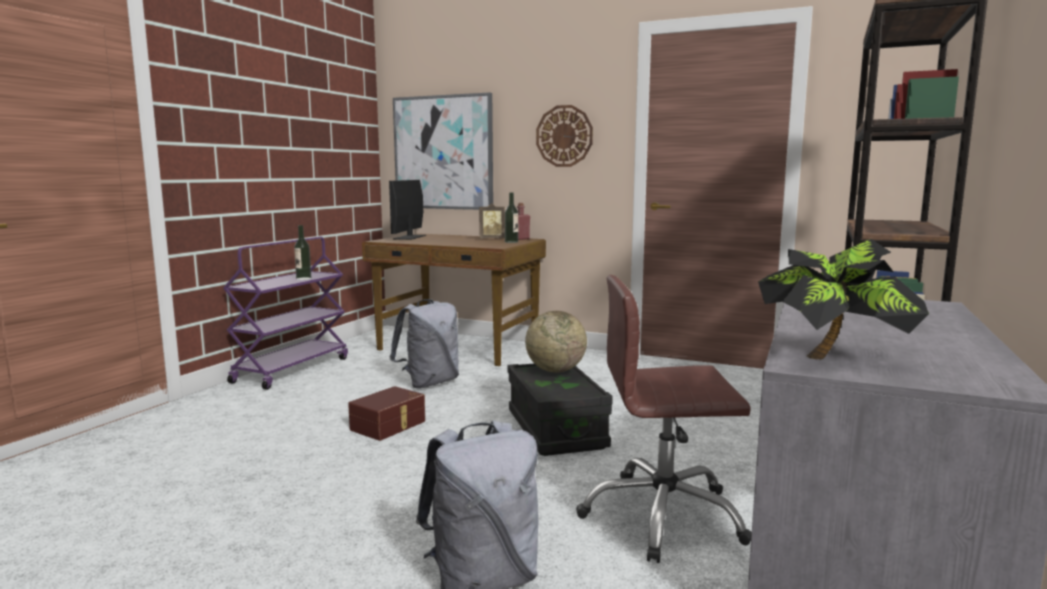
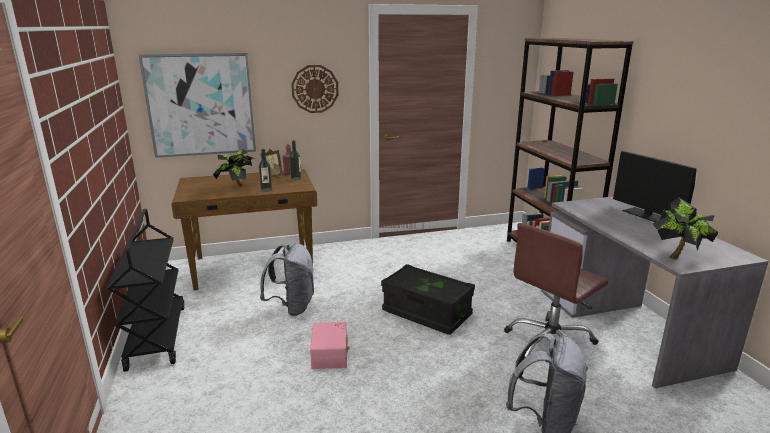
camera: 40 degrees left, 10 degrees up
(292, 369) = (156, 336): purple cart -> black cart
(303, 278) = (158, 254): bottle -> bottle (266, 190)
(389, 426) = (331, 353): brown storage box -> pink storage box
(410, 237) = (195, 186): monitor -> monitor (647, 215)
(441, 240) = (237, 187): none -> potted plant
(555, 370) = (414, 275): globe -> none

